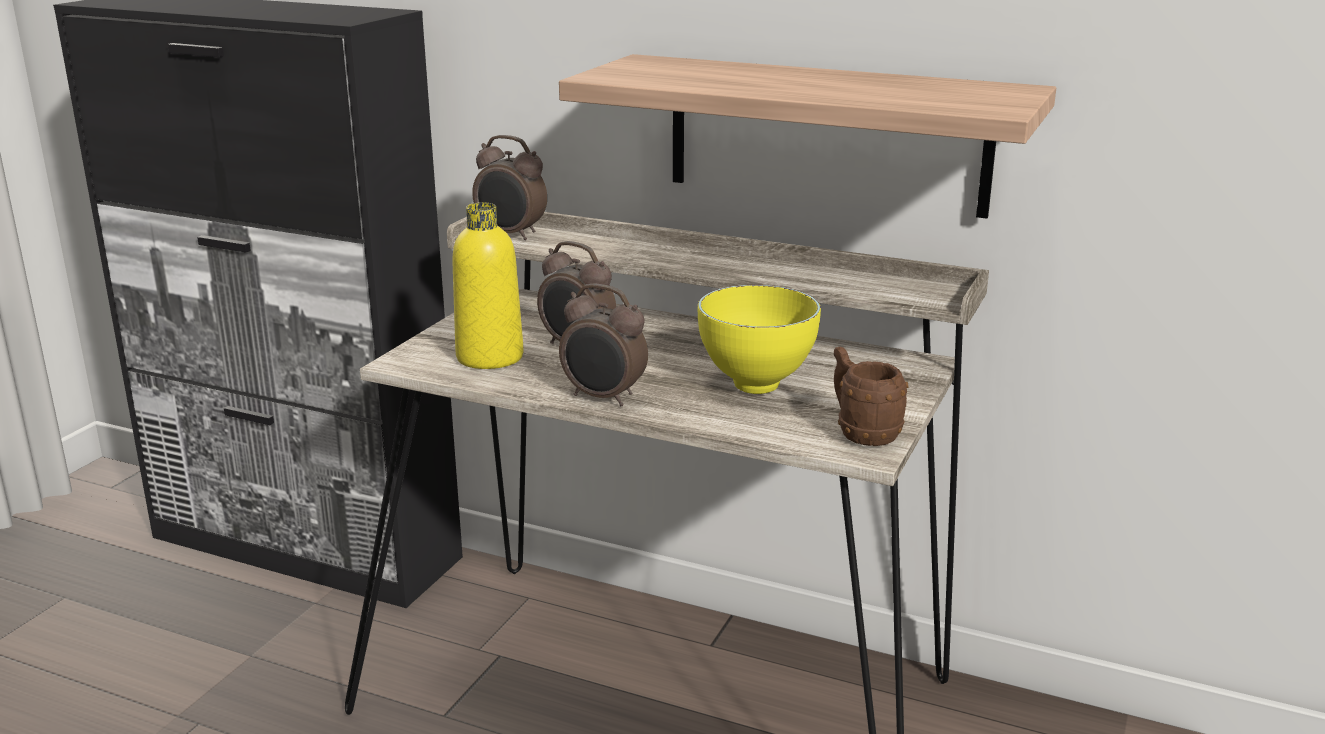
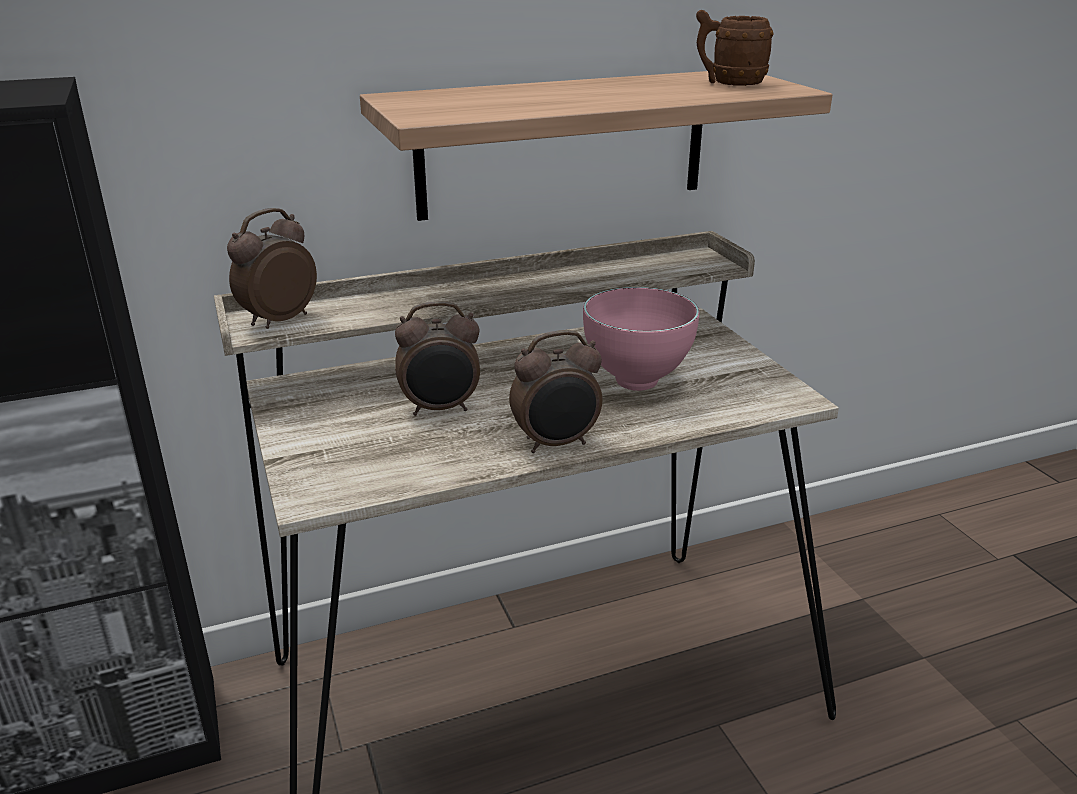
camera: 45 degrees left, 5 degrees up
(490, 357) = (386, 452): yellow bottle -> none
(511, 235) = (278, 320): alarm clock -> alarm clock turned 150 degrees clockwise
(753, 386) = (634, 383): yellow bowl -> pink bowl
(861, 432) = (765, 387): brown mug -> brown mug (728, 83)

